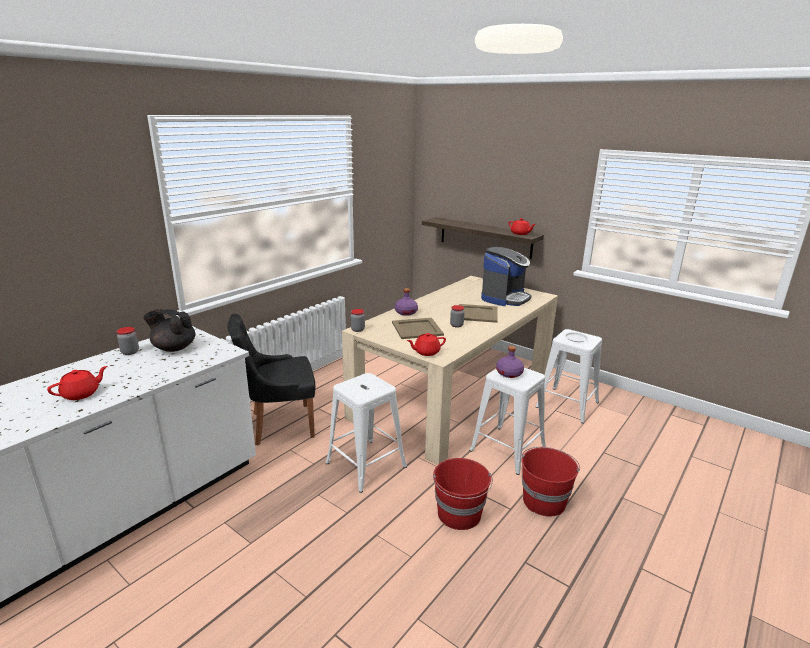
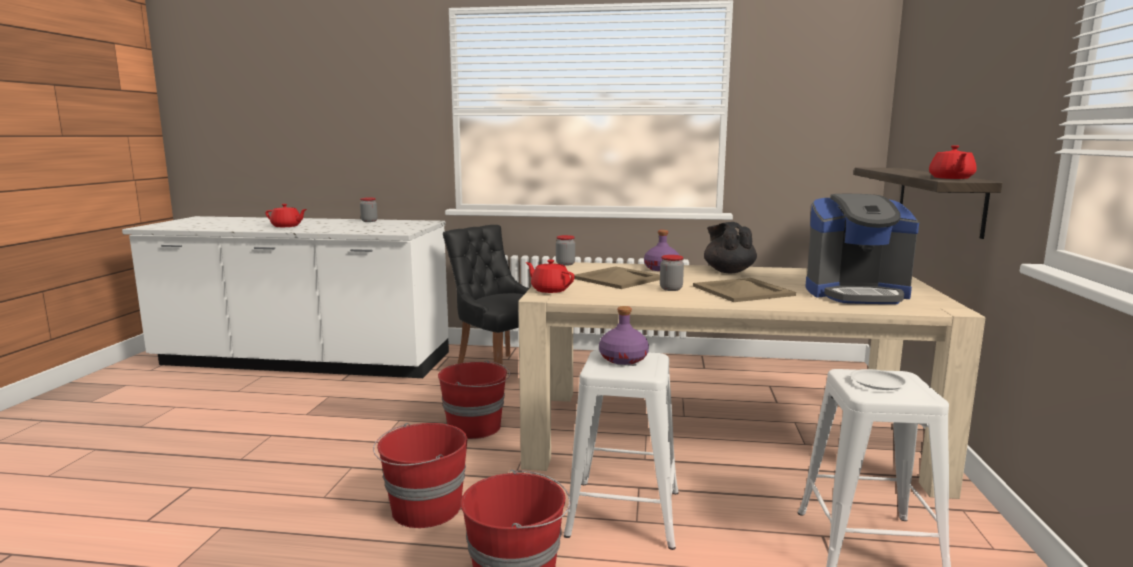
camera: 60 degrees right, 10 degrees down
(174, 348) = (390, 224): black teapot -> black teapot (728, 271)
(366, 464) = (475, 427): white stool -> red bucket

